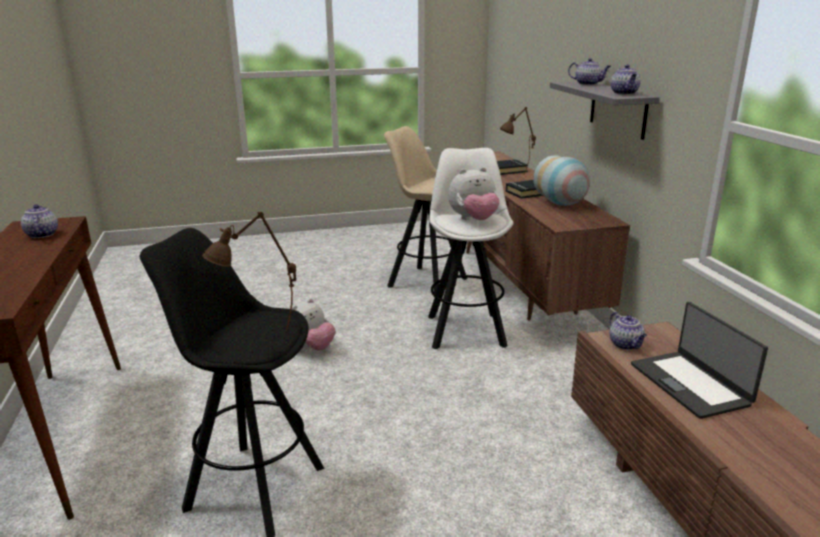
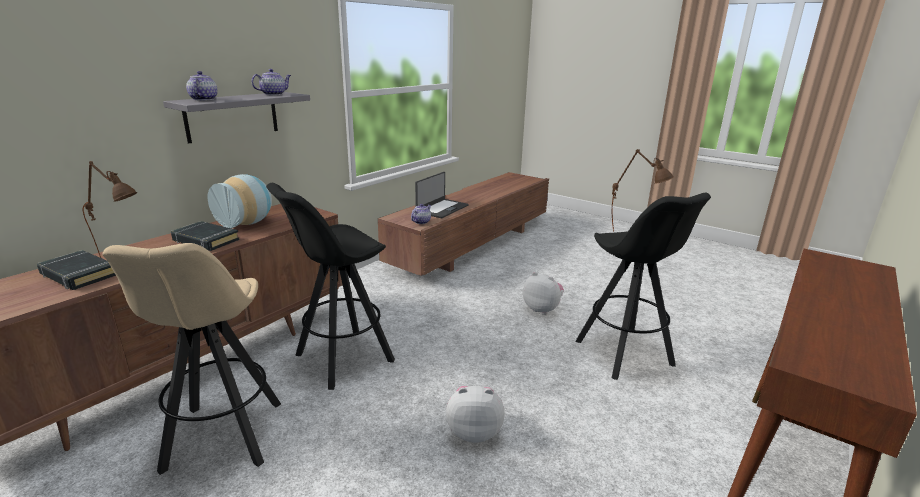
camera: 130 degrees left, 0 degrees up
(42, 234) = (829, 343): teapot -> none
(466, 329) = (341, 358): white stool -> black stool
(473, 220) = (342, 239): plush toy -> plush toy (542, 309)

